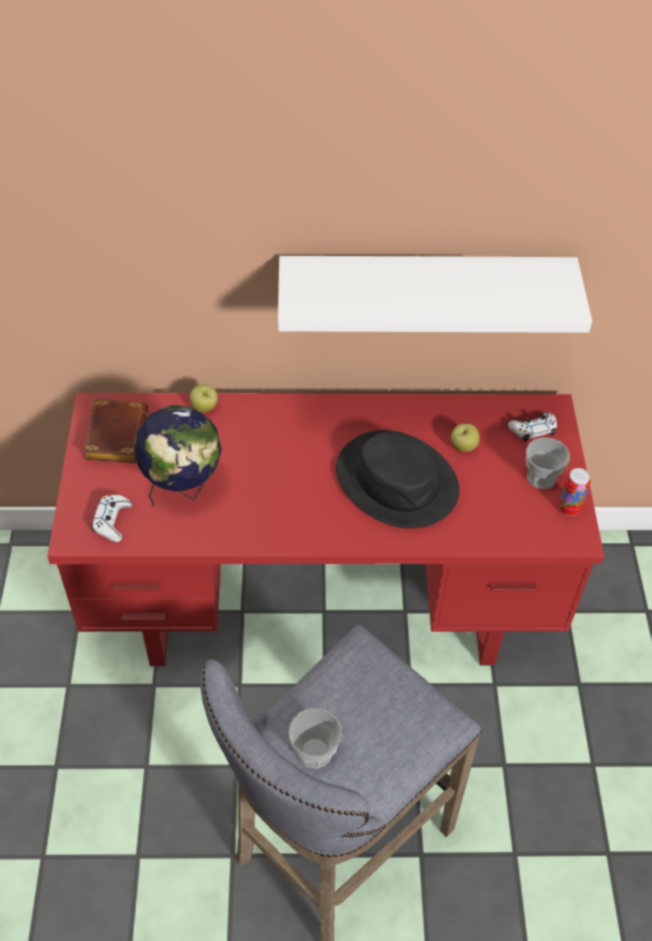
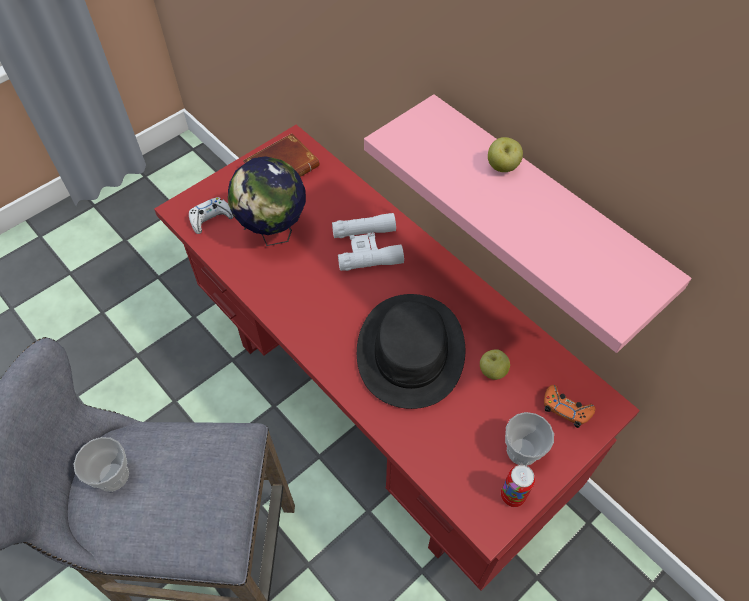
camera: 50 degrees right, 5 degrees up
(204, 407) = (355, 193): apple -> apple (502, 167)
(270, 438) = (367, 247): none -> white binoculars
(425, 289) = (541, 209): white shelf -> pink shelf
(533, 430) = (566, 408): white game controller -> orange game controller

